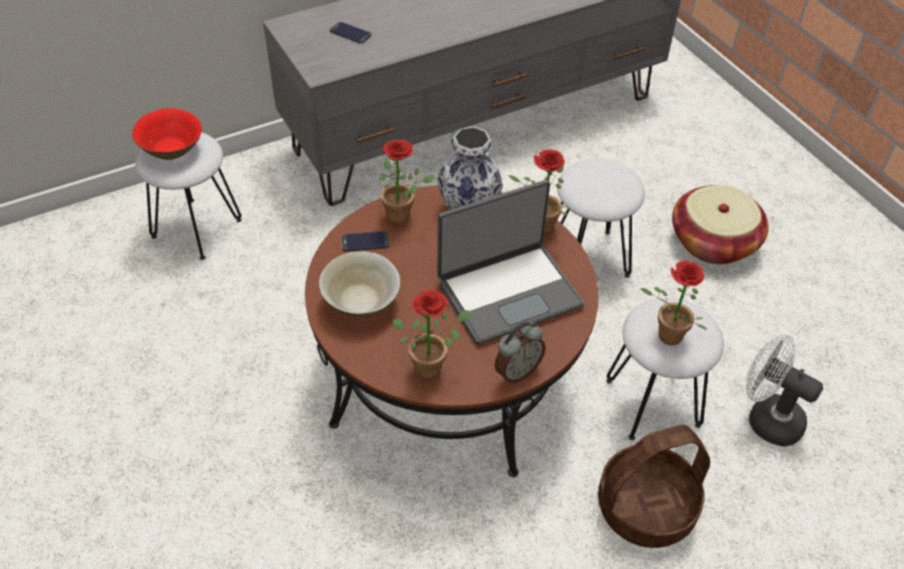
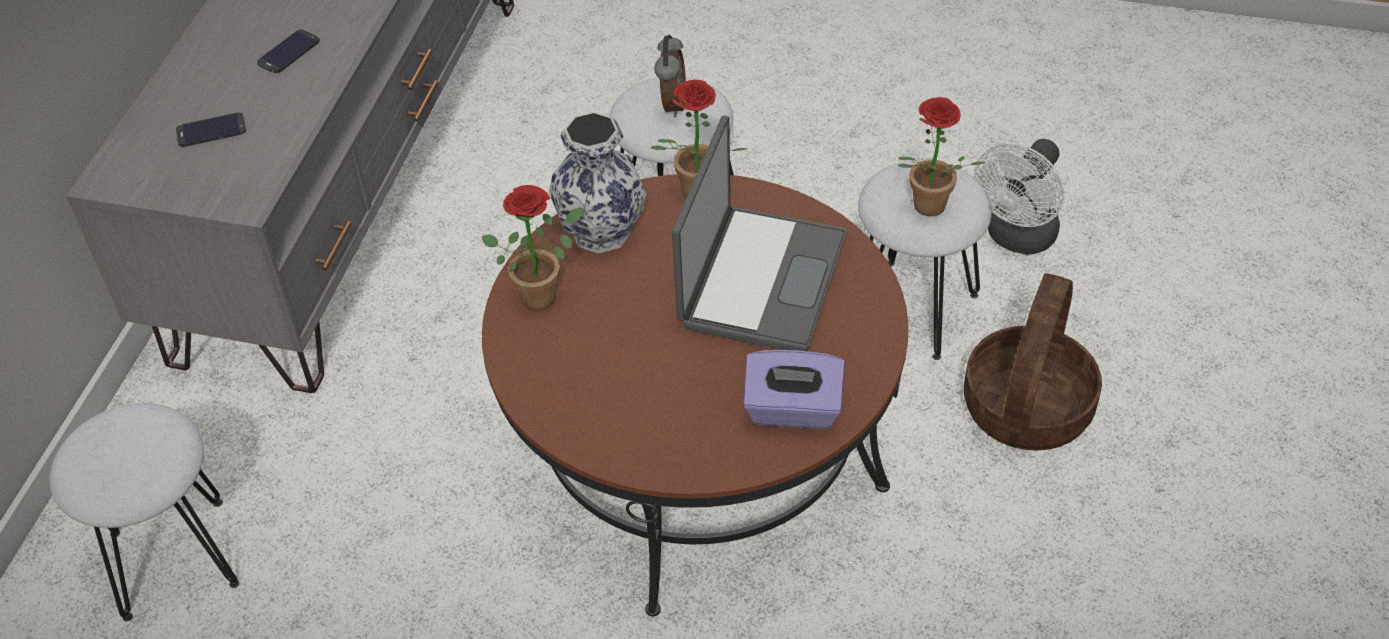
camera: 45 degrees left, 0 degrees up
(172, 150) = (112, 457): red bowl -> none
(361, 302) = (632, 415): beige bowl -> none
(365, 242) = (543, 353): phone -> phone (288, 52)
(432, 366) = (792, 410): potted plant -> purple tissue box
(517, 371) = (873, 345): alarm clock -> alarm clock (671, 104)
(713, 242) = (770, 110): basket -> none
(766, 418) = (1017, 238): white fan -> white fan turned 45 degrees counterclockwise

